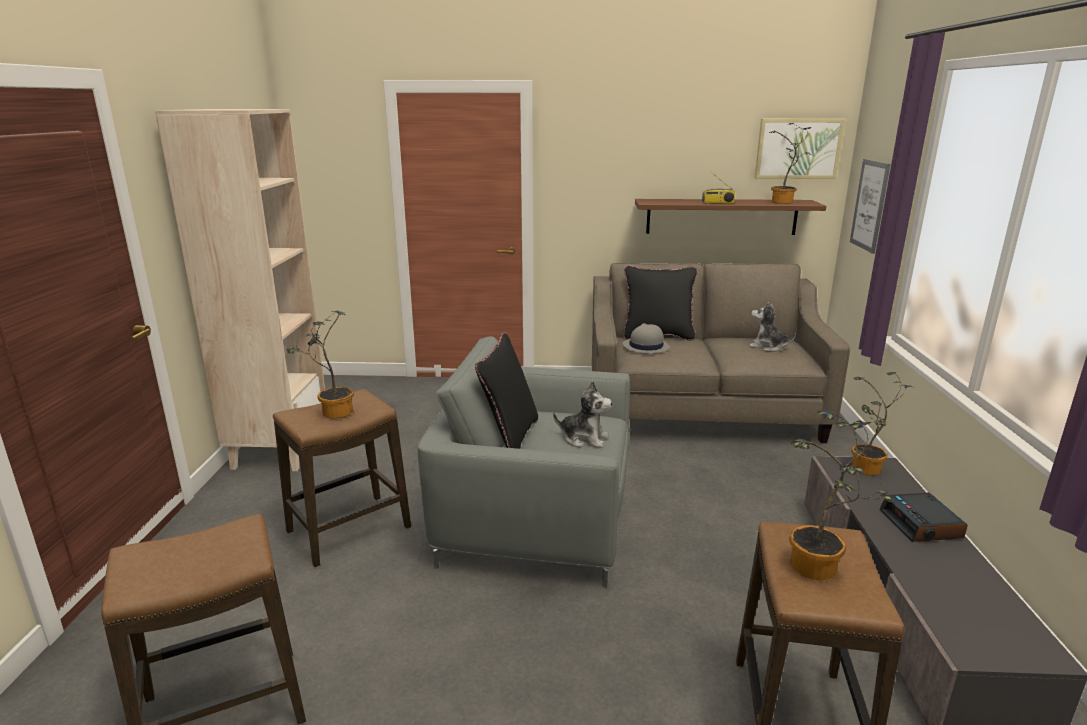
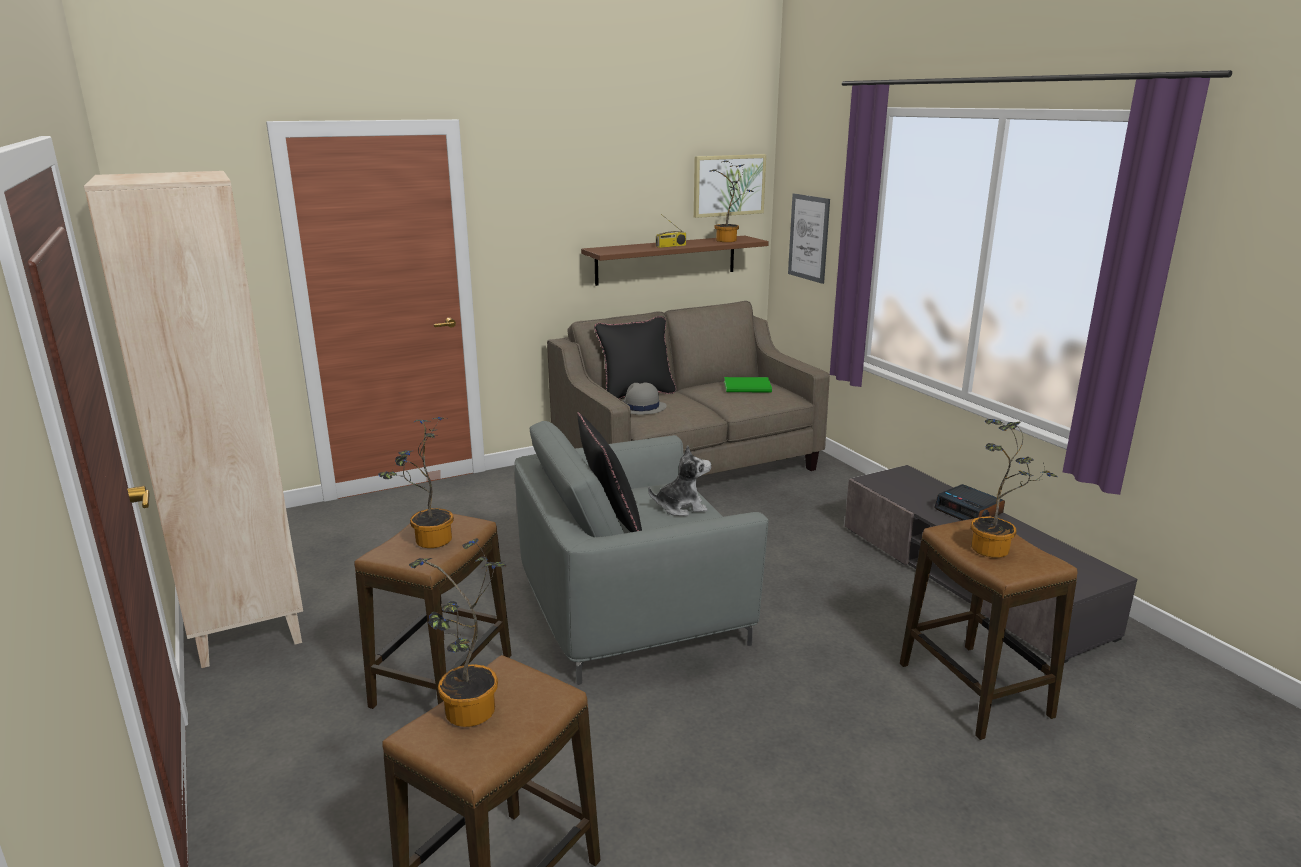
camera: 30 degrees left, 0 degrees up
(768, 347) = (749, 387): plush toy -> green book
(865, 470) = (897, 480): potted plant -> potted plant (468, 716)

